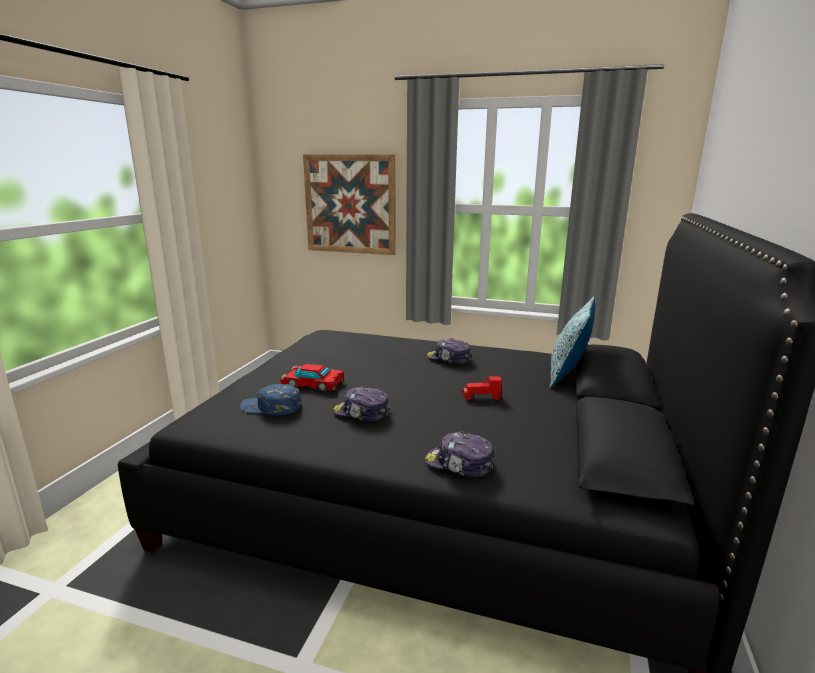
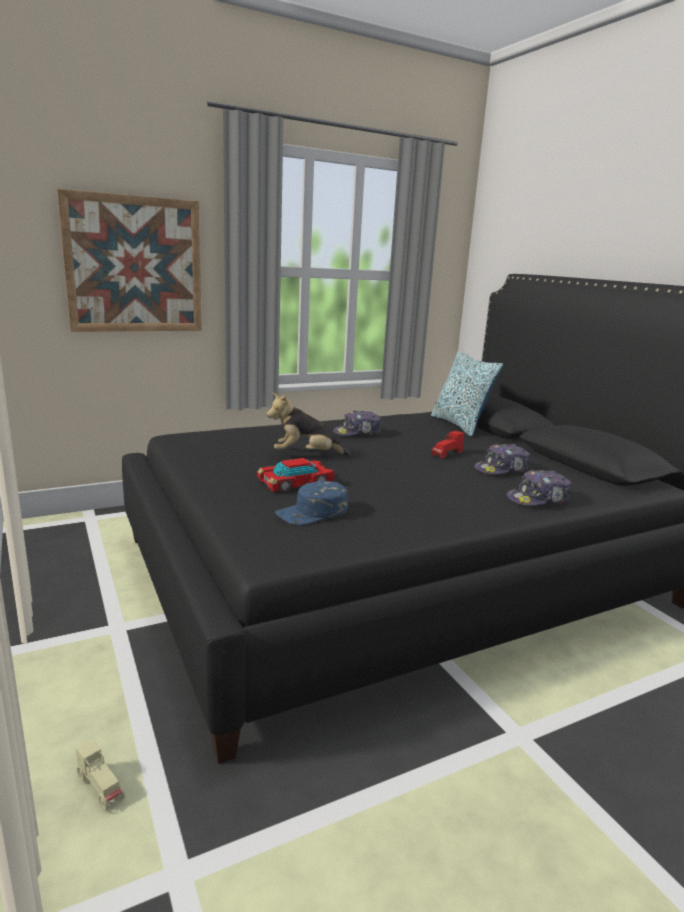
camera: 45 degrees left, 0 degrees up
(97, 527) = (101, 787): none -> beige toy car
(361, 413) = (398, 491): cap -> cap (502, 469)
(365, 366) = (306, 455): none -> plush toy

